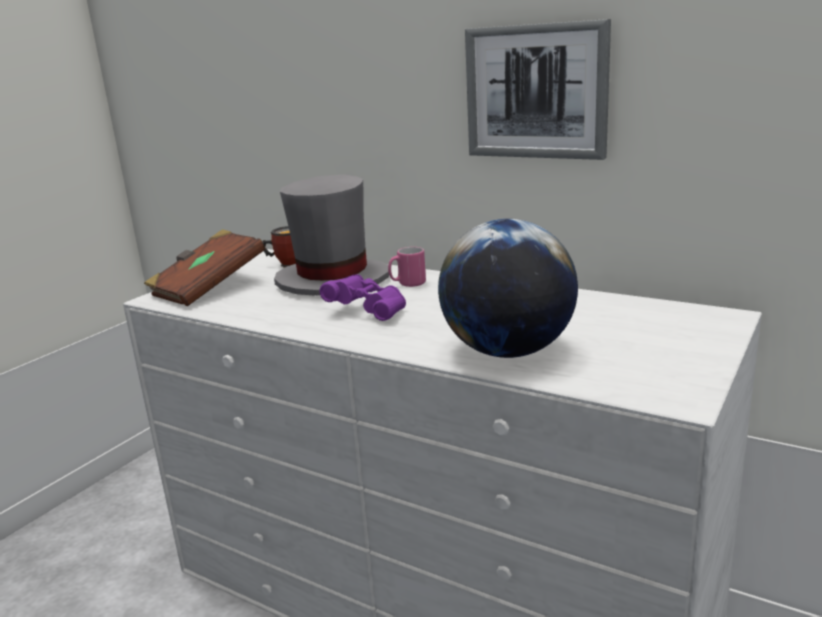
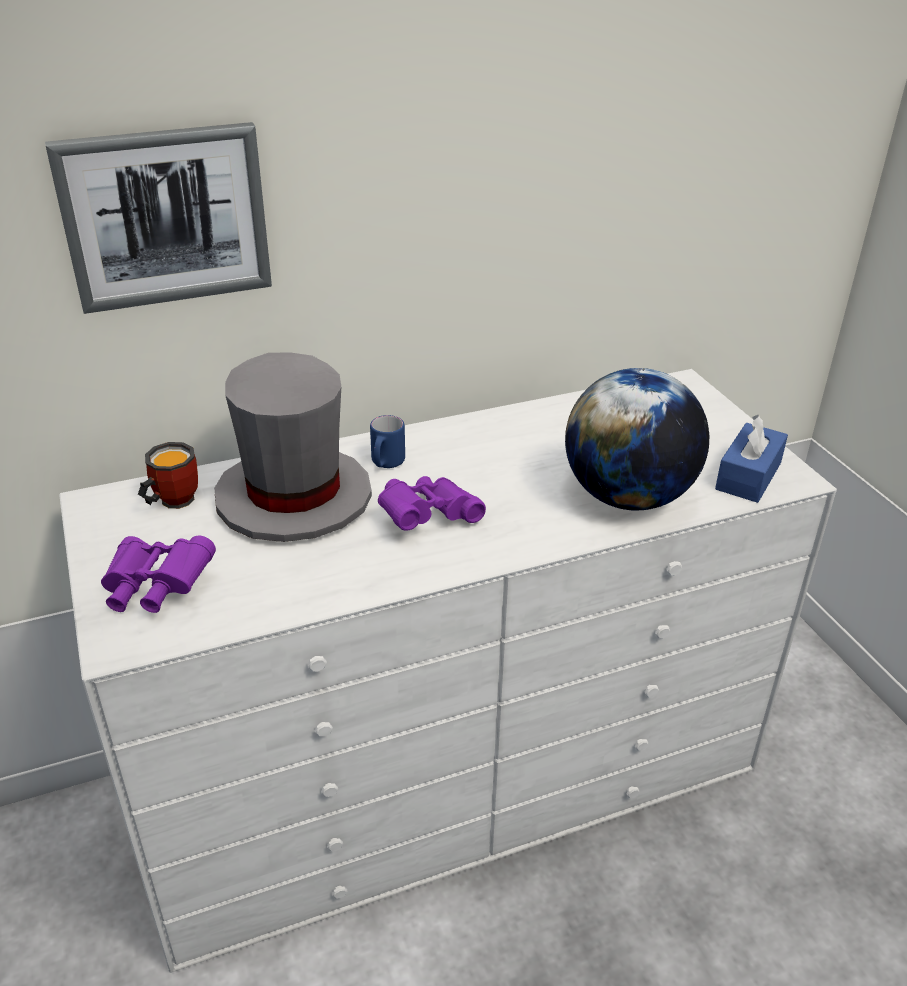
camera: 55 degrees left, 15 degrees up
(208, 288) = (155, 589): brown book -> purple binoculars
(407, 284) = (386, 464): pink mug -> blue mug
(536, 91) = (491, 201): picture -> picture (165, 217)
(638, 381) = (748, 476): none -> blue tissue box

